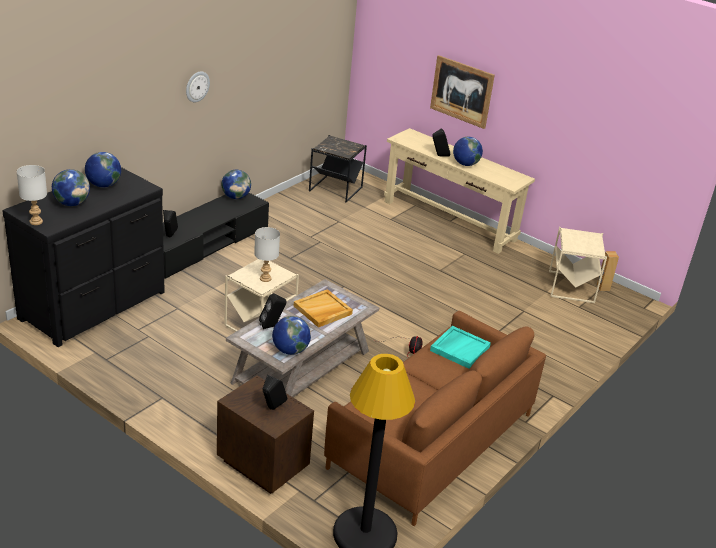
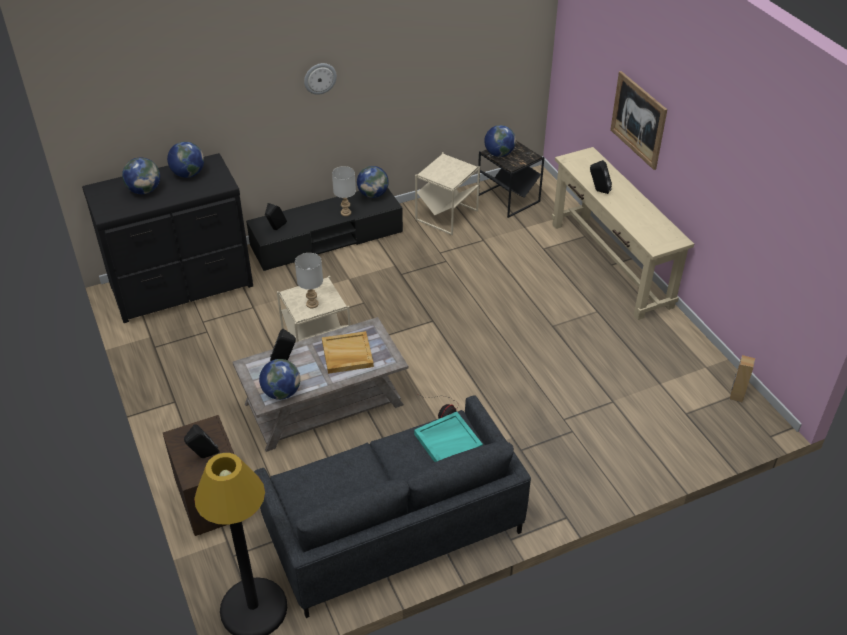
camera: 30 degrees right, 10 degrees up
(35, 222) = (98, 205): grey table lamp -> grey table lamp (345, 213)
(432, 440) = (393, 528): brown sofa -> grey sofa
(465, 164) = (621, 208): globe -> globe (499, 154)
(571, 287) = (696, 385): beige side table -> beige side table (447, 215)

